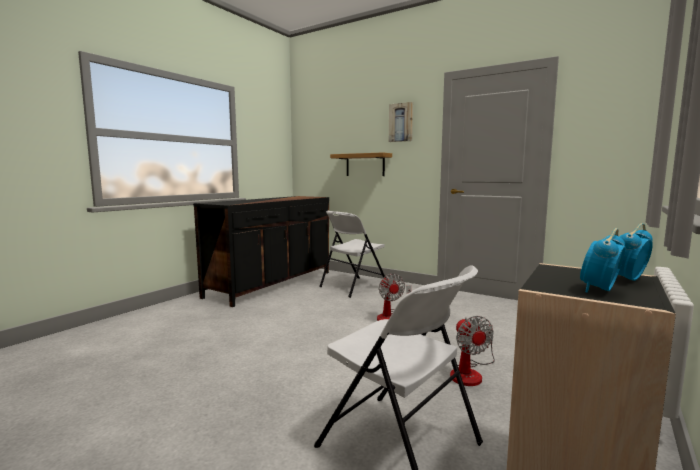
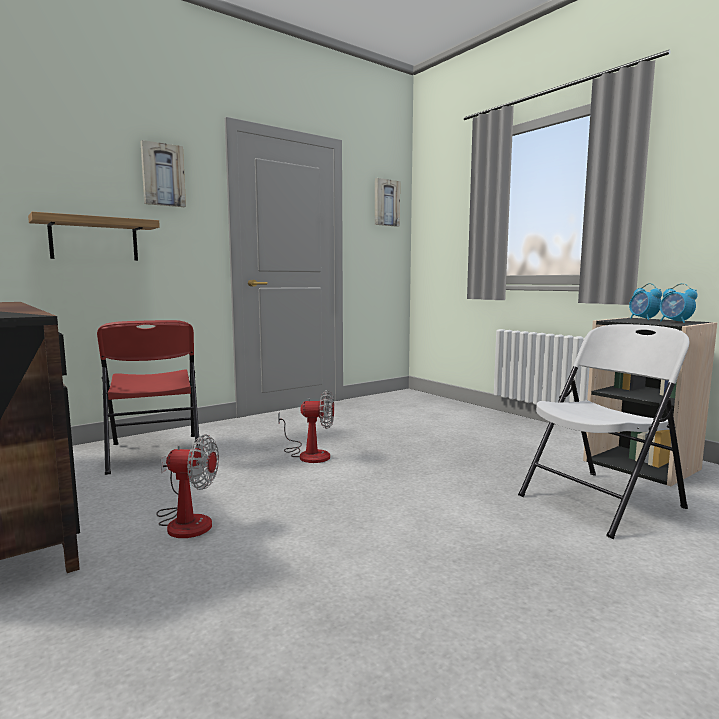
camera: 70 degrees left, 0 degrees up
(354, 287) = (154, 453): white chair -> red chair
(470, 373) = (476, 452): fan -> fan (186, 521)
(621, 106) = (386, 203): none -> picture

